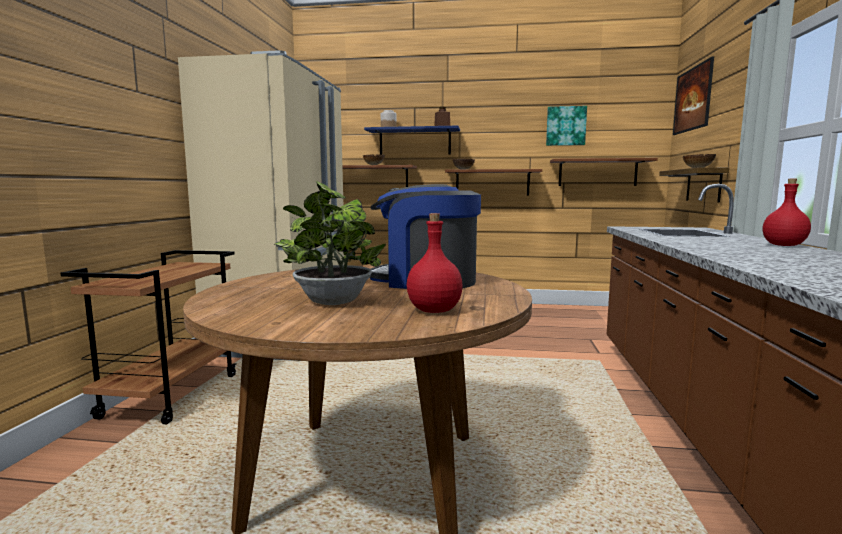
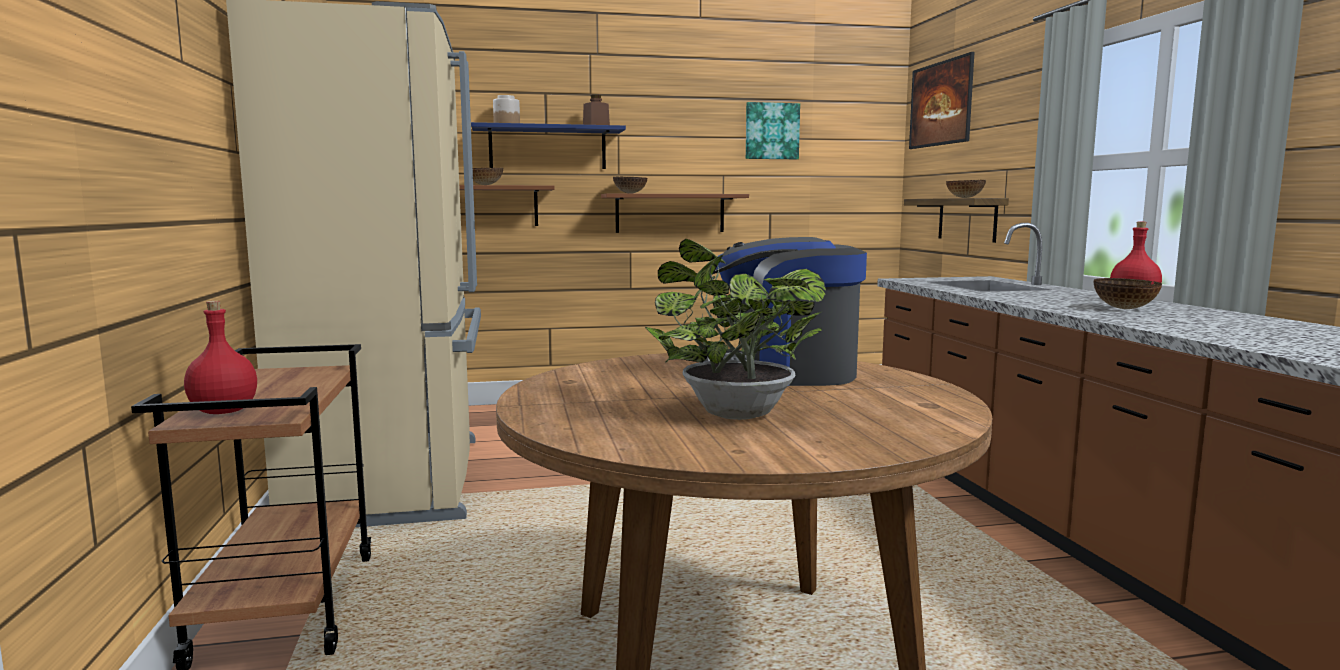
camera: 20 degrees left, 0 degrees up
(433, 310) = (889, 414): red bottle -> red bottle (222, 411)
(597, 172) = (815, 199): brown shelf -> none
(755, 250) = (1124, 309): none -> bowl

